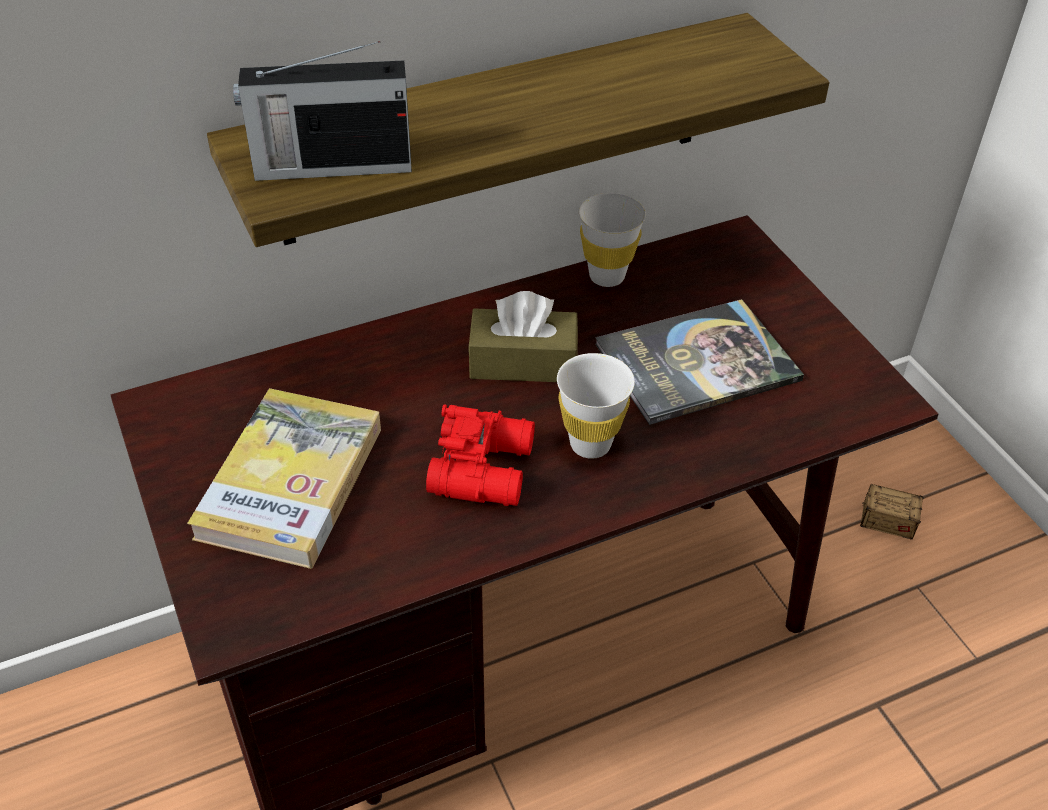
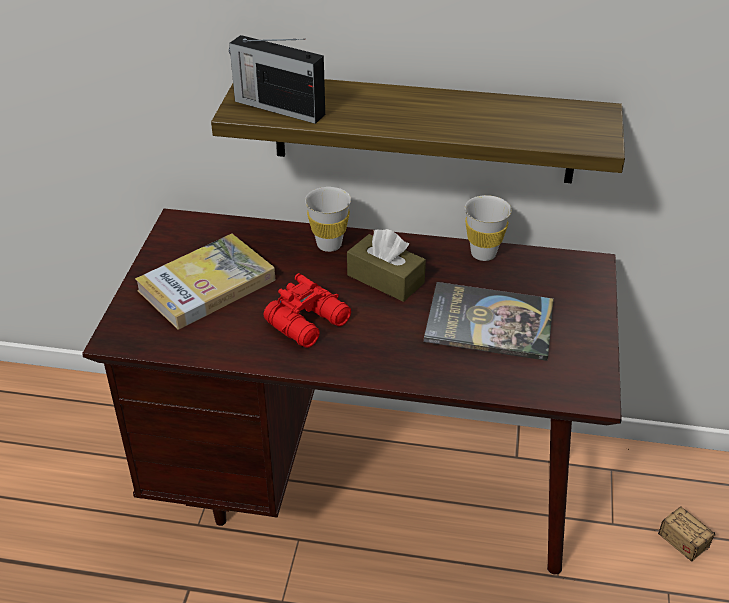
camera: 35 degrees right, 5 degrees down
(590, 444) = (380, 337): white cup -> white cup (329, 244)

